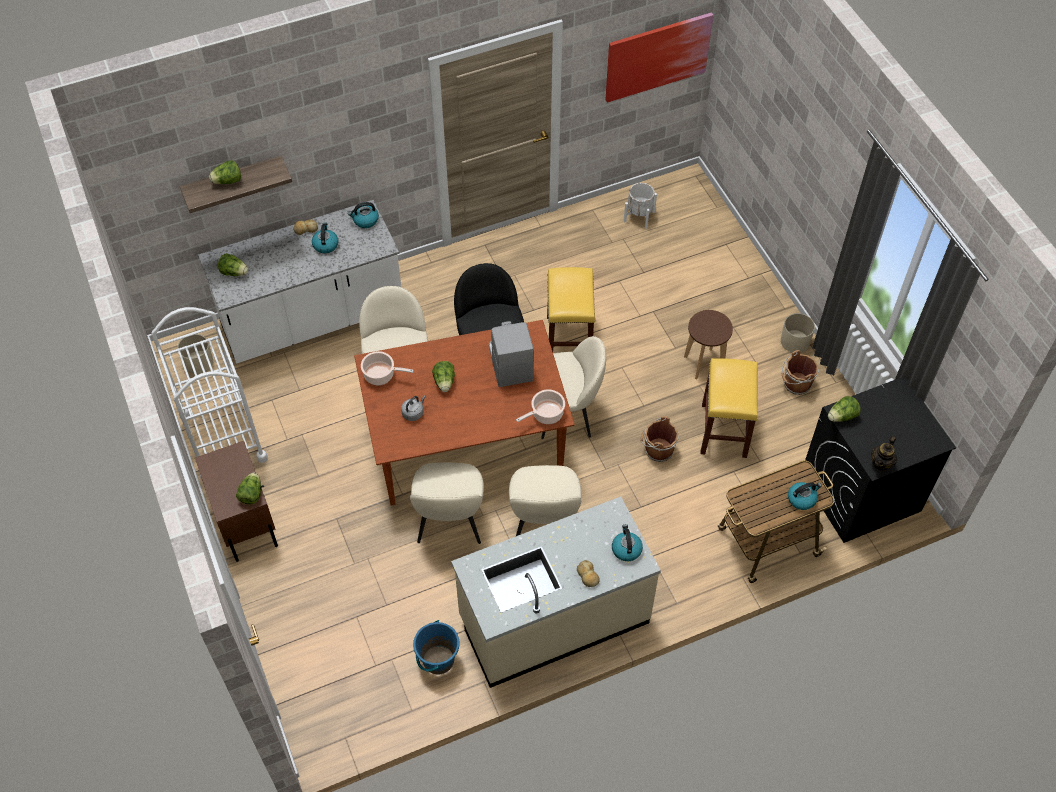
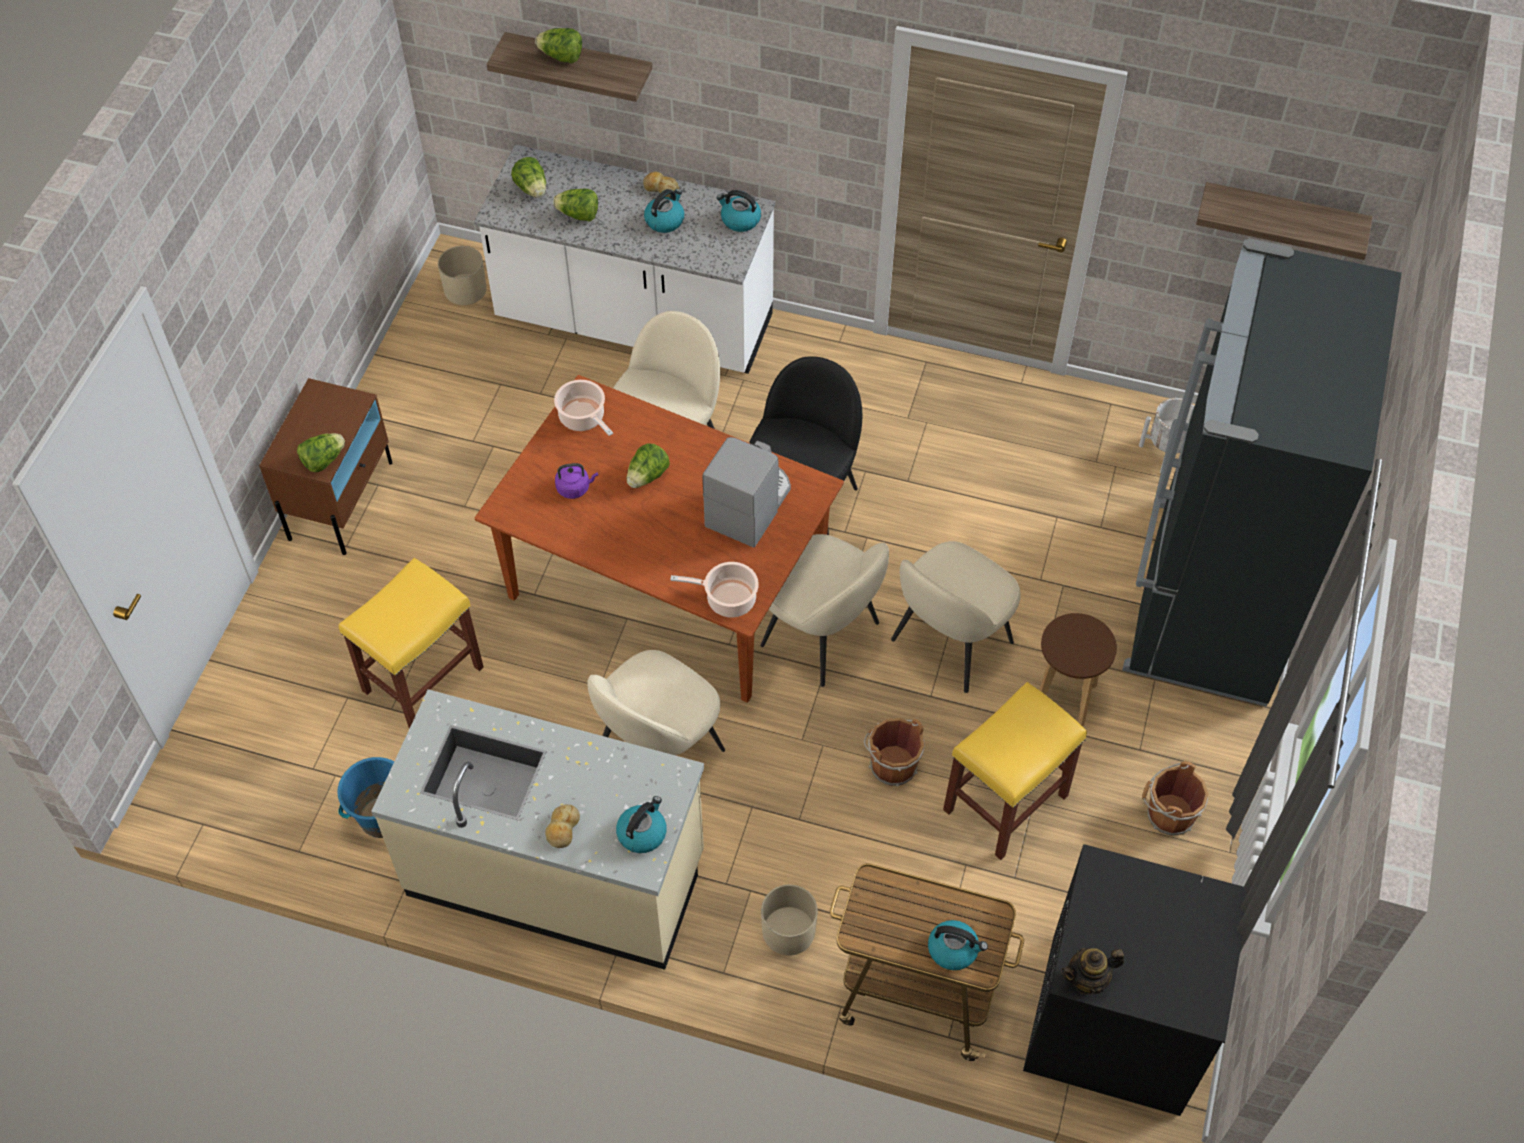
camera: 40 degrees right, 0 degrees up
(223, 437) = (408, 391): white cart -> none
(413, 413) = (575, 488): grey kettle -> purple kettle
(449, 522) = (553, 667): beige chair -> beige chair (949, 643)
(568, 338) = (917, 545): yellow stool -> yellow stool (423, 677)
(657, 56) = (1283, 216): picture -> shelf
(721, 275) = (1207, 600): none -> black fridge
(794, 341) = (1224, 756): beige planter -> beige planter (788, 930)
(842, 416) = (1097, 876): lettuce -> lettuce (578, 215)

